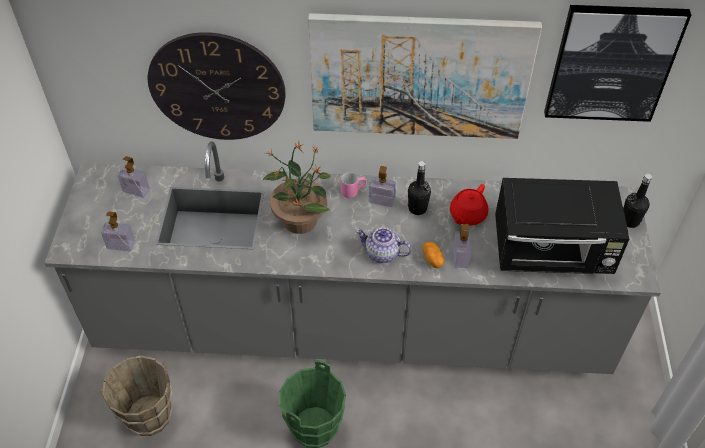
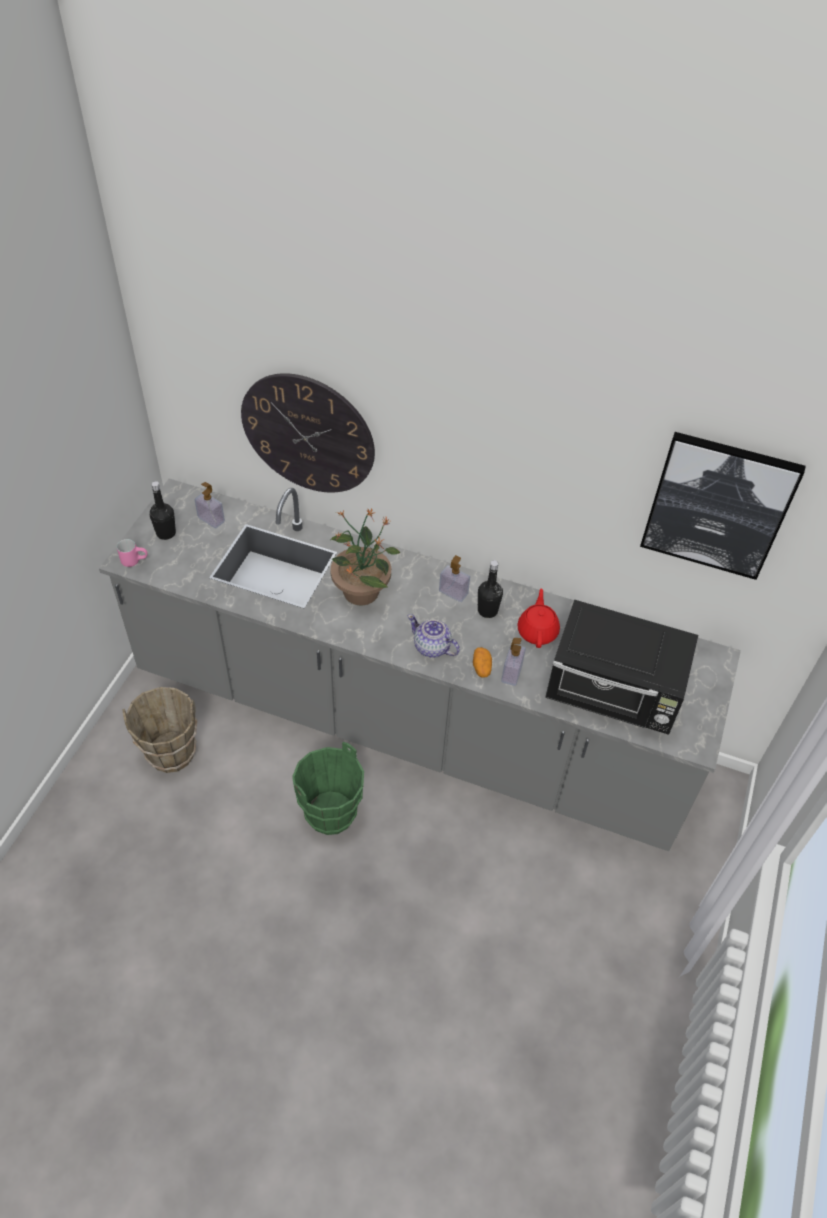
camera: 15 degrees right, 0 degrees up
(121, 245) = (176, 570): soap dispenser -> none
(353, 191) = (427, 575): pink mug -> pink mug (135, 560)
(419, 76) = (512, 471): picture -> none
(467, 215) = (537, 631): red teapot -> red teapot turned 135 degrees clockwise
(630, 221) = (714, 684): black bottle -> black bottle (166, 533)

